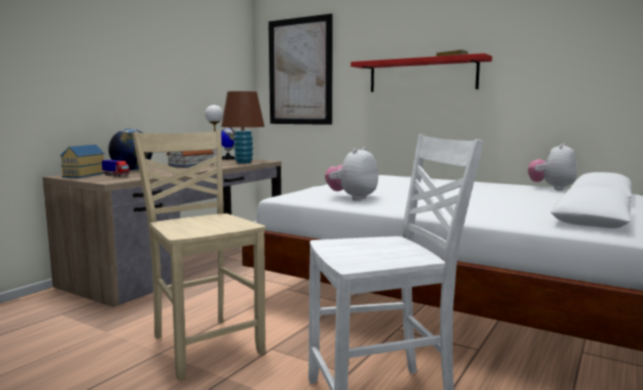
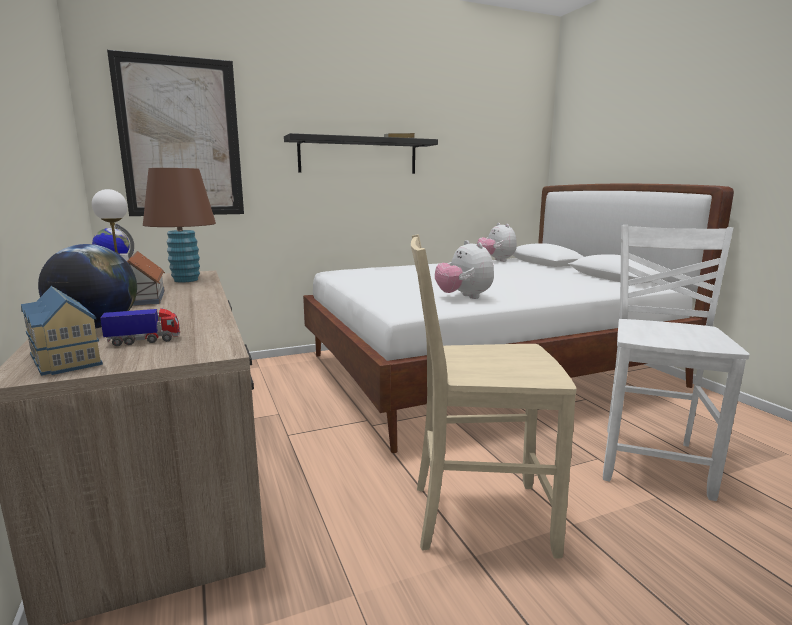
camera: 55 degrees left, 5 degrees up
(422, 75) = (358, 156): red shelf -> black shelf

